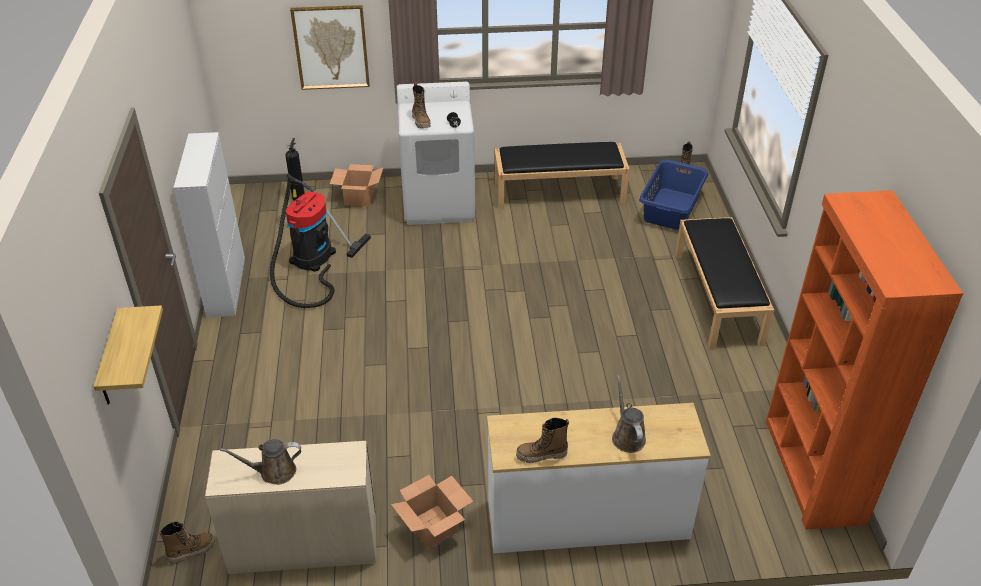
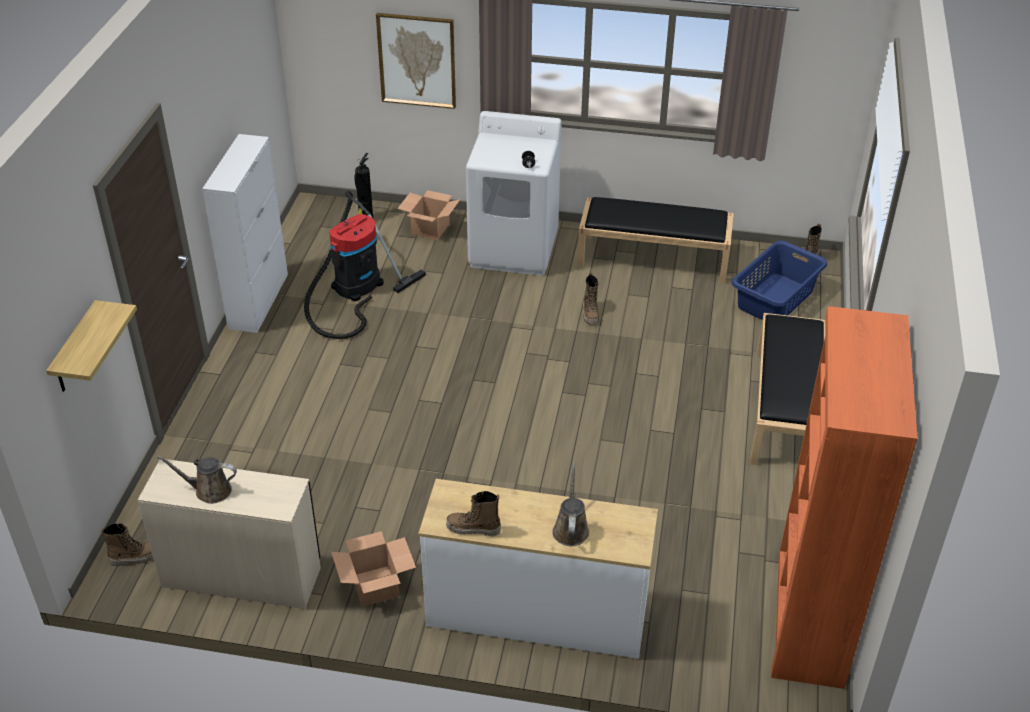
camera: 15 degrees right, 0 degrees up
(421, 121) = (494, 156): boot -> boot (590, 314)

